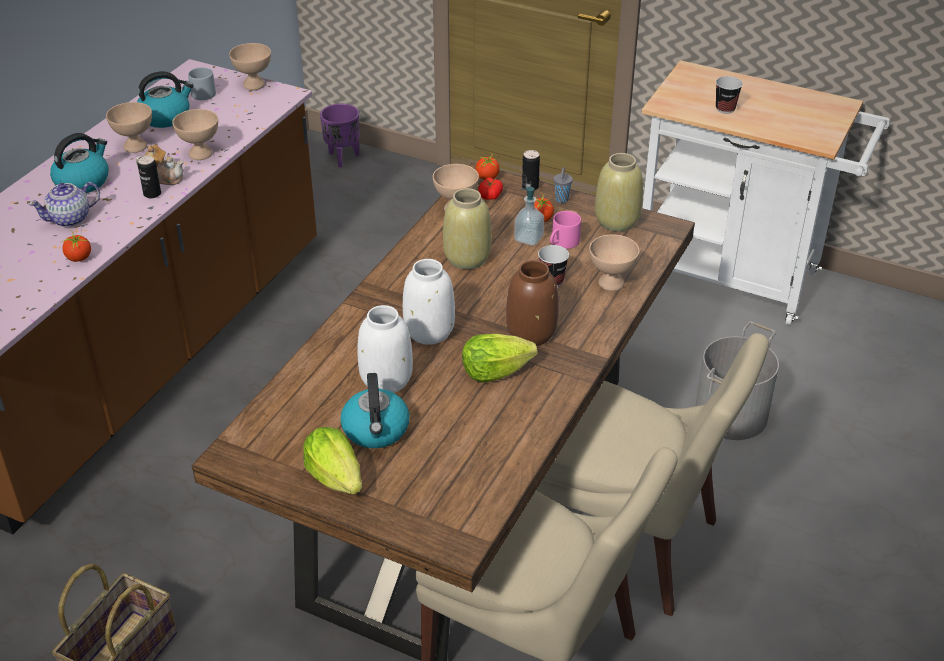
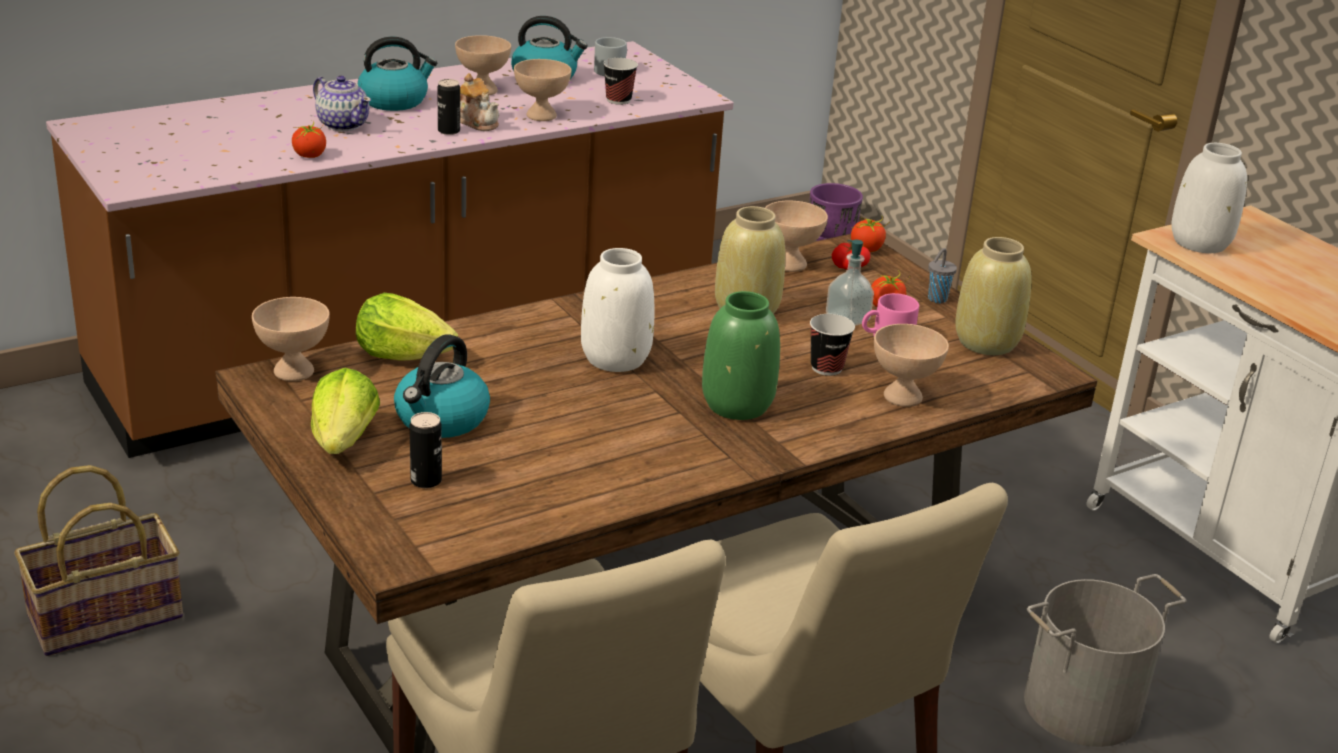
camera: 30 degrees right, 10 degrees down
(70, 219) = (343, 124): teapot -> teapot turned 135 degrees counterclockwise
(253, 85) = (673, 79): beige bowl -> beige bowl (292, 371)
(386, 380) = (510, 382): white vase -> white vase (1199, 243)
(494, 372) = (646, 422): lettuce -> lettuce (402, 355)
(530, 187) = (910, 275): can -> can (426, 481)
(531, 334) = (736, 405): brown vase -> green vase
(725, 109) = (1257, 268): cup -> cup (618, 100)

